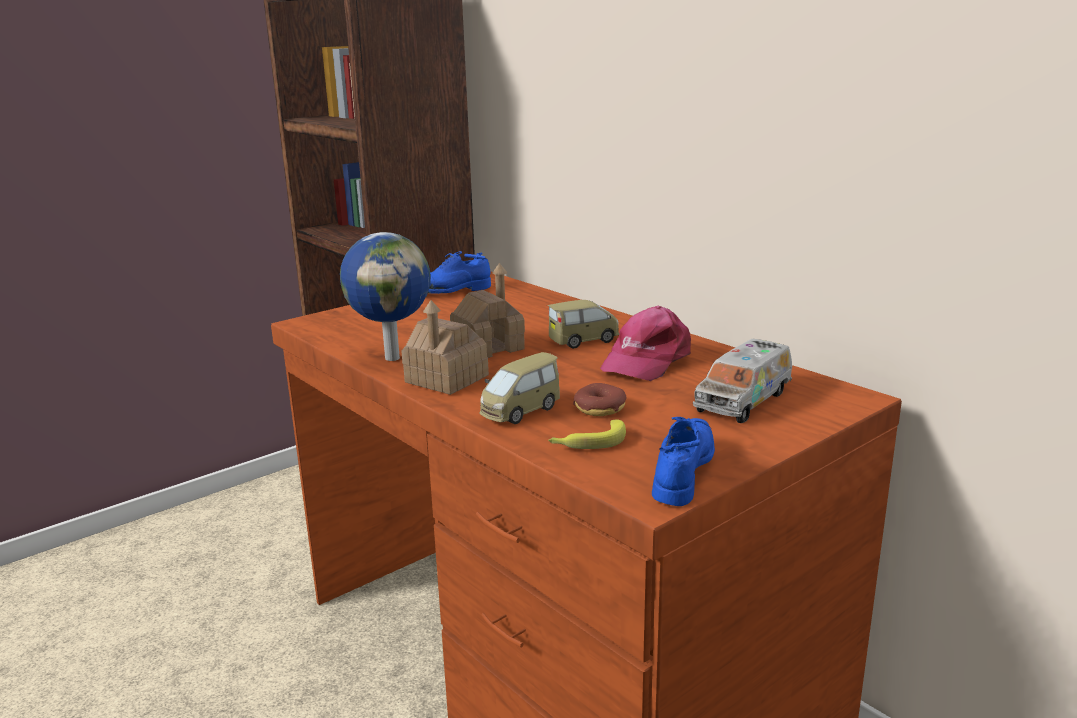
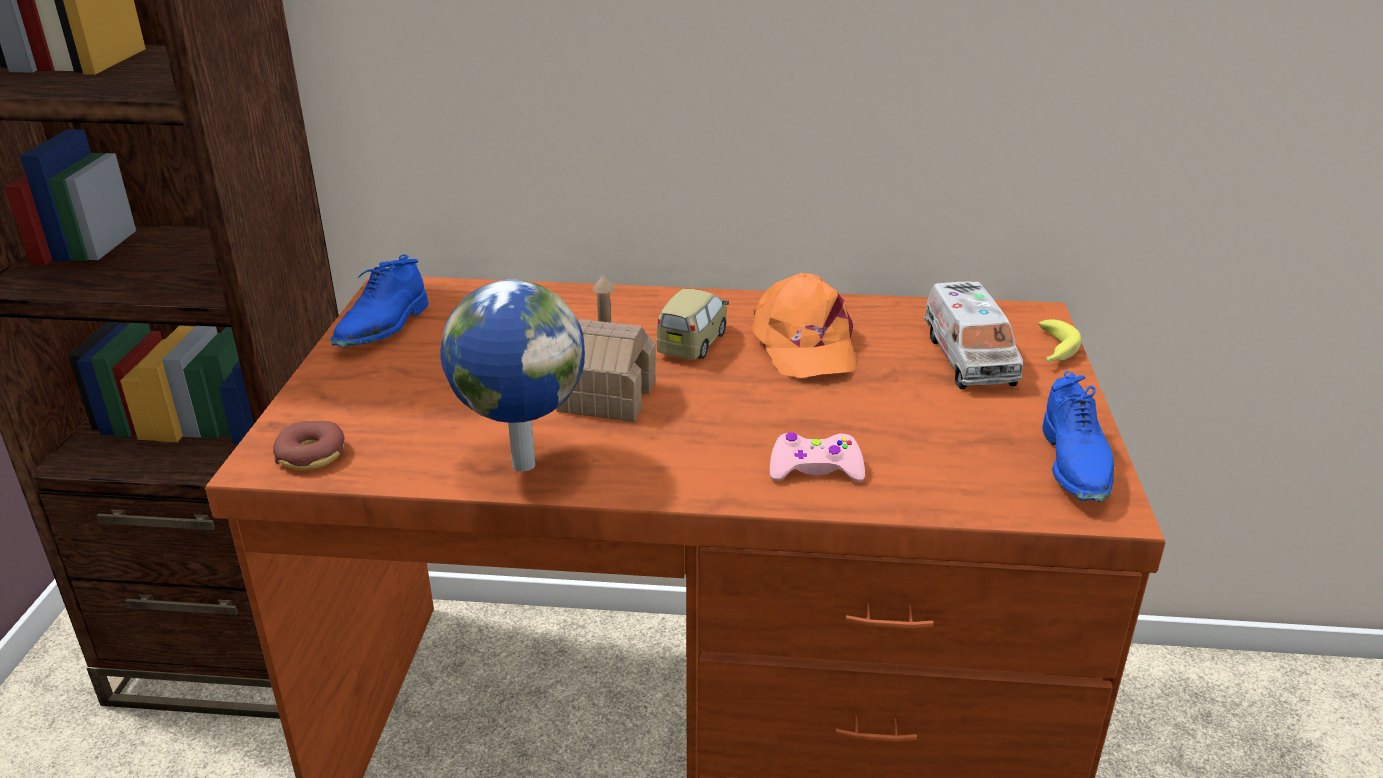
camera: 45 degrees left, 10 degrees up
(446, 379) = (653, 464): toy house -> none
(520, 411) = (815, 469): toy car -> pink game controller
(588, 443) = (948, 475): banana -> banana (1053, 351)
(600, 408) = (878, 426): donut -> donut (311, 455)
(646, 360) = (803, 344): pink cap -> orange cap
(683, 471) = (1075, 465): blue shoe -> blue shoe turned 150 degrees counterclockwise

